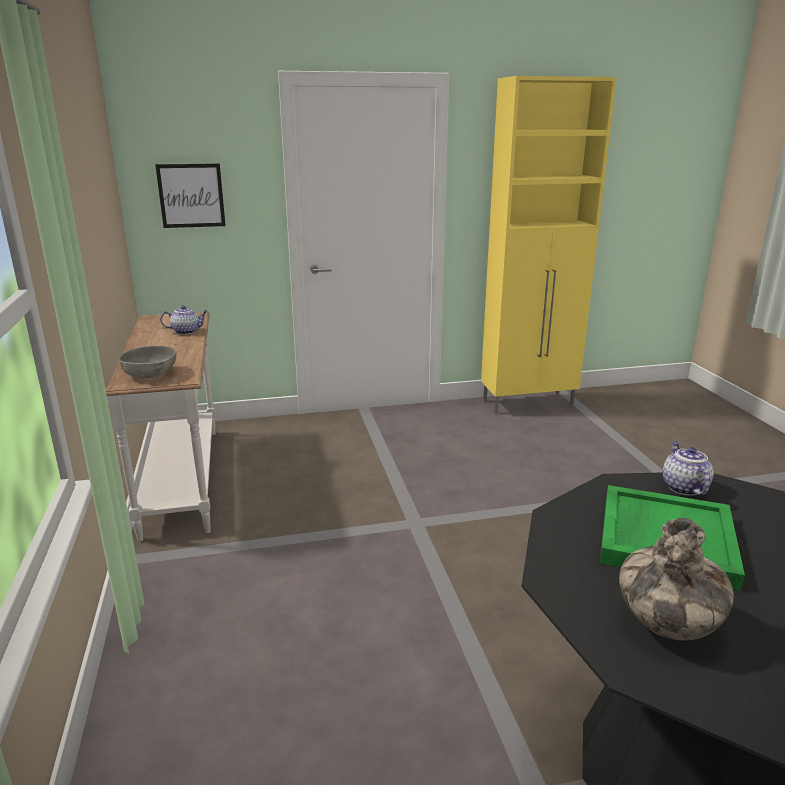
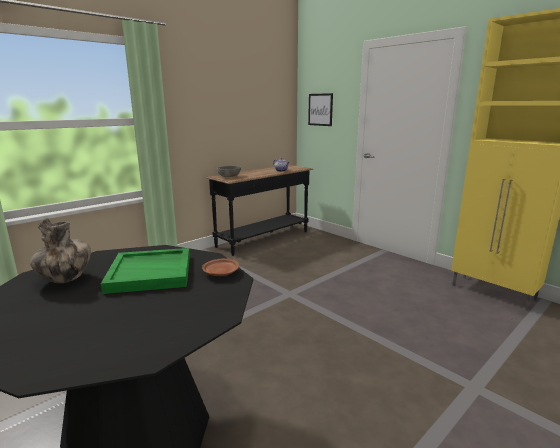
camera: 60 degrees right, 5 degrees down
(184, 479) = (264, 239): white console table -> black console table
(683, 487) = (221, 273): teapot -> brown plate

